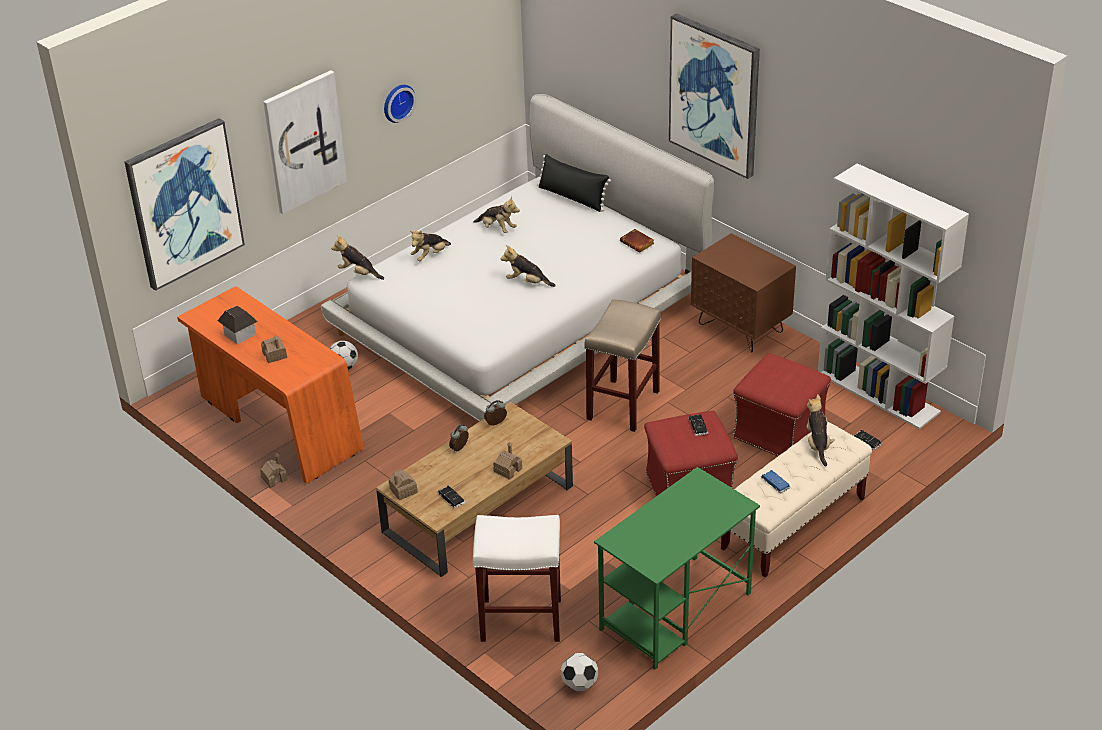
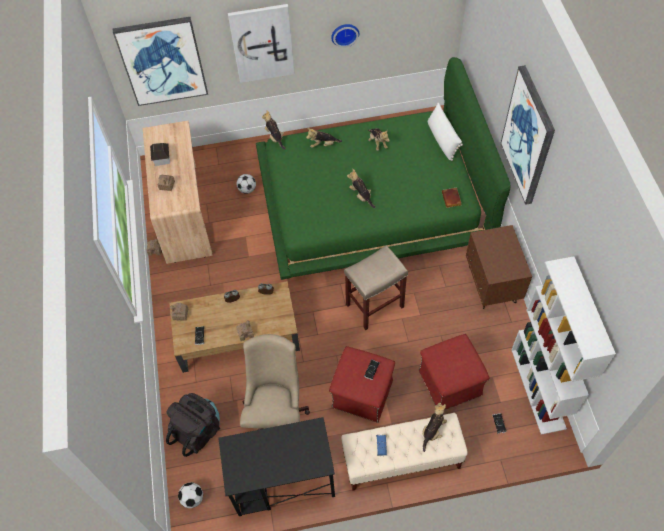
camera: 35 degrees right, 20 degrees up
(277, 425) = (184, 212): orange desk -> beige desk
(520, 620) = (198, 430): white stool -> black backpack
(521, 311) = (373, 199): white bed -> green bed
(572, 197) = (442, 139): black pillow -> white pillow
(603, 555) = (276, 413): none -> beige office chair
(675, 612) = (282, 481): green desk -> black desk

